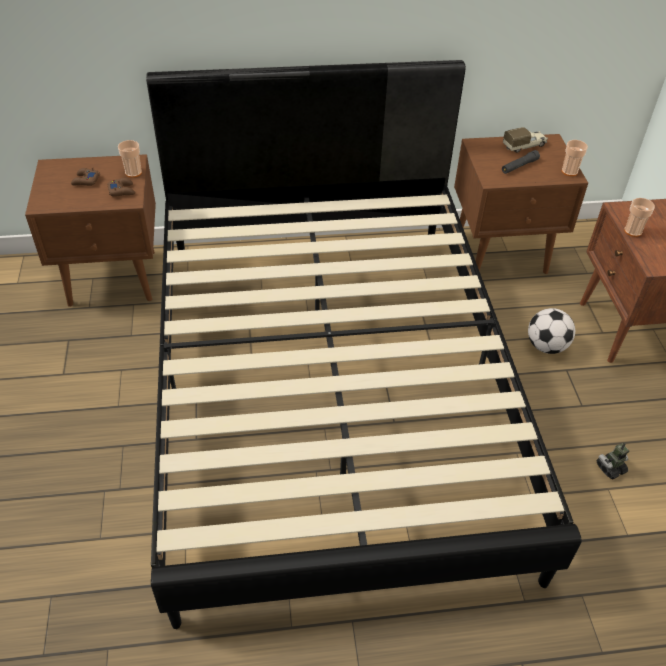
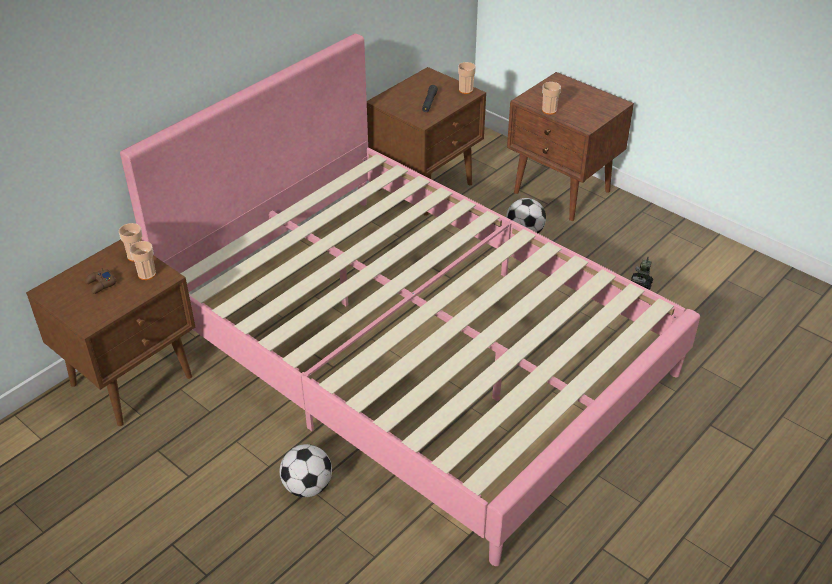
camera: 40 degrees left, 5 degrees down
(122, 190) = (147, 274): brown game controller -> cup
(123, 442) = (307, 486): none -> football
(332, 387) = (416, 347): black bed -> pink bed
(524, 146) = (415, 86): toy truck -> none

